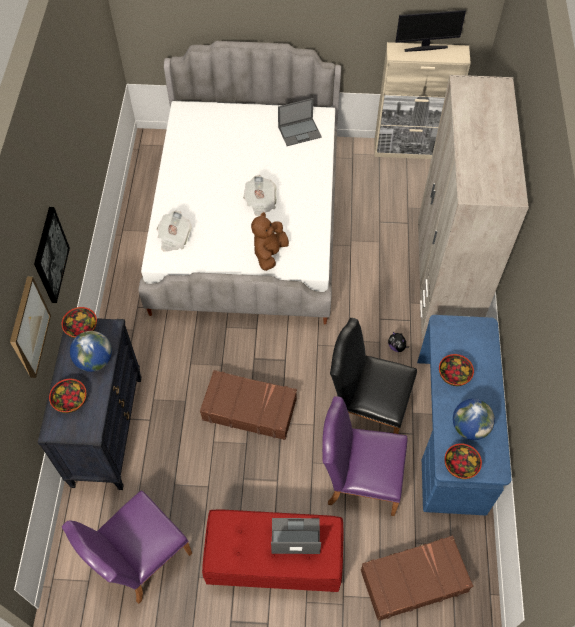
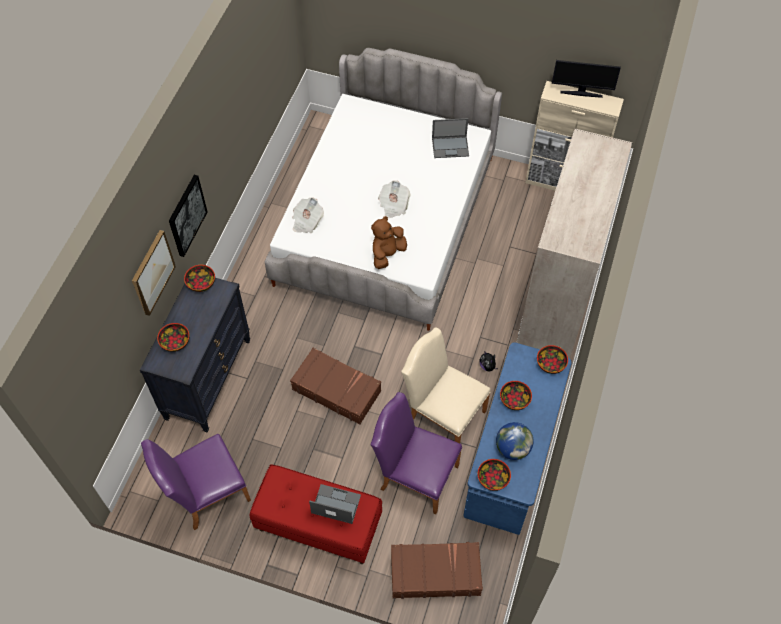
camera: 15 degrees right, 0 degrees up
(94, 360) = (204, 313): globe -> none
(366, 407) = (442, 413): black chair -> beige chair
(478, 328) = (551, 364): none -> bowl

